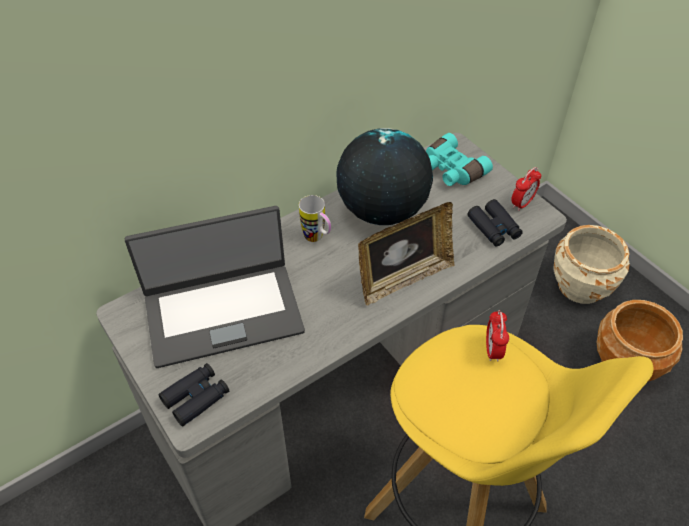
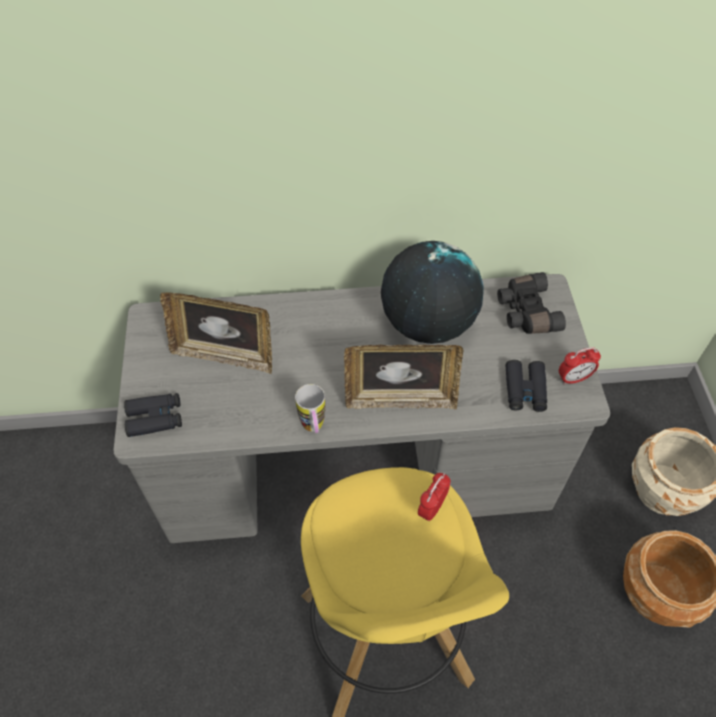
camera: 30 degrees right, 5 degrees up
(223, 312) = (224, 355): laptop -> picture frame
(317, 238) = (349, 324): mug -> mug (314, 429)
(451, 170) = (525, 312): turquoise binoculars -> black binoculars

